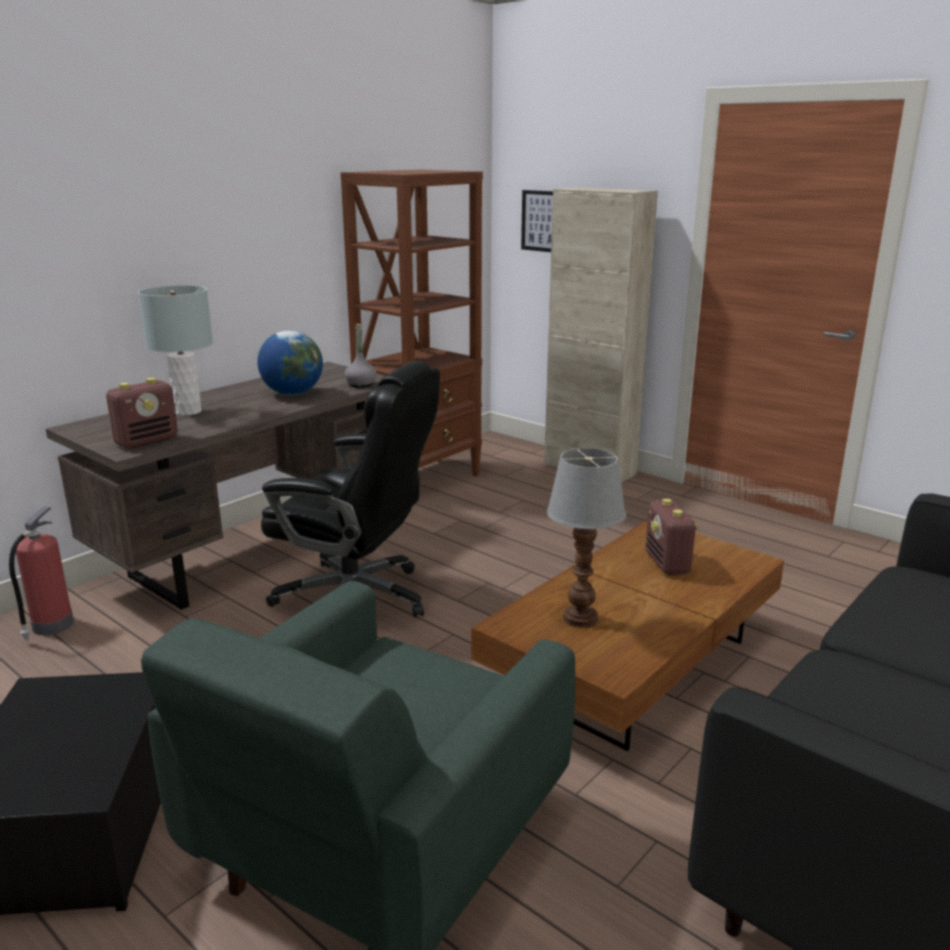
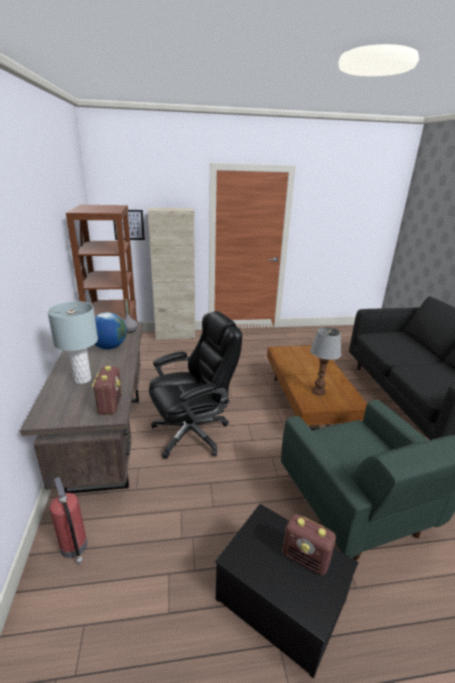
camera: 50 degrees left, 5 degrees up
(667, 564) = (301, 360): radio -> radio (306, 558)

